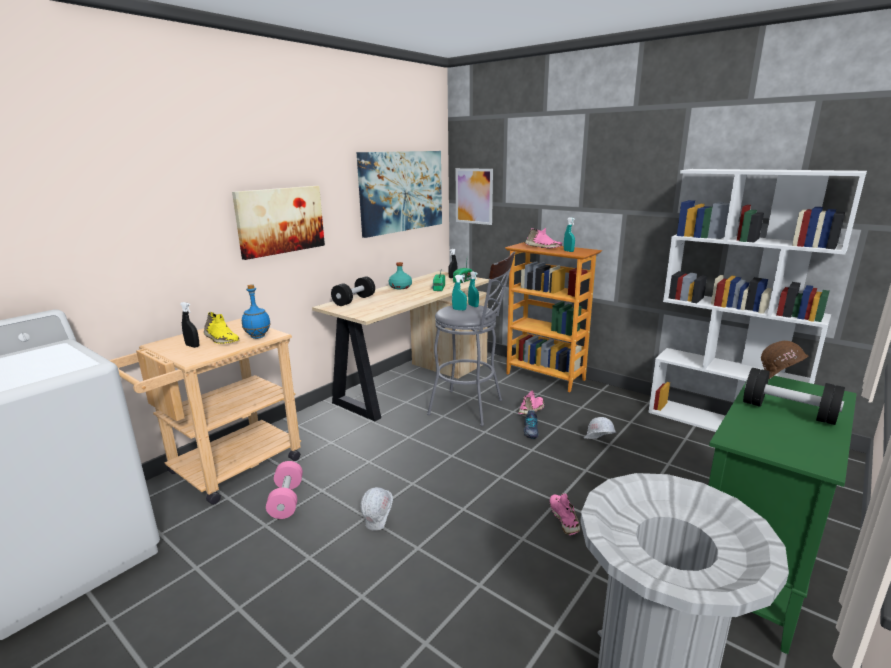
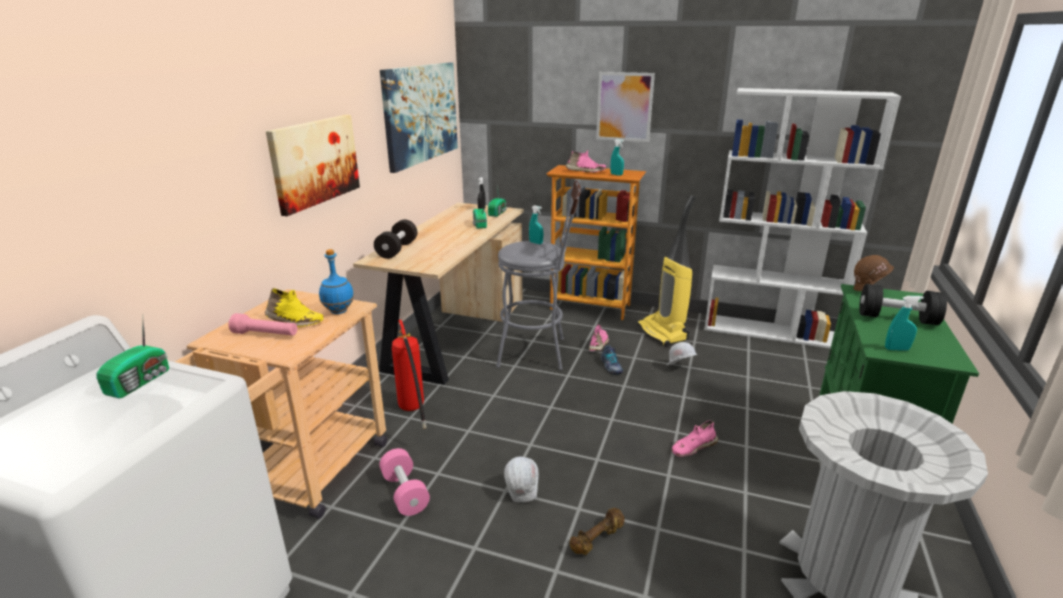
camera: 20 degrees left, 5 degrees up
(52, 357) = (141, 381): none -> radio
(192, 346) = (266, 335): black spray bottle -> pink flashlight
(335, 439) = (413, 413): none -> fire extinguisher
(400, 287) = (434, 227): turquoise bottle -> none
(416, 579) = (597, 539): none -> brown dumbbell
(459, 309) = (525, 249): turquoise spray bottle -> turquoise spray bottle (896, 349)
(474, 196) = (493, 115): picture -> picture (624, 107)
(564, 518) = (693, 447): pink shoe -> pink shoe turned 90 degrees counterclockwise
(602, 409) = (663, 333): none -> vacuum cleaner

